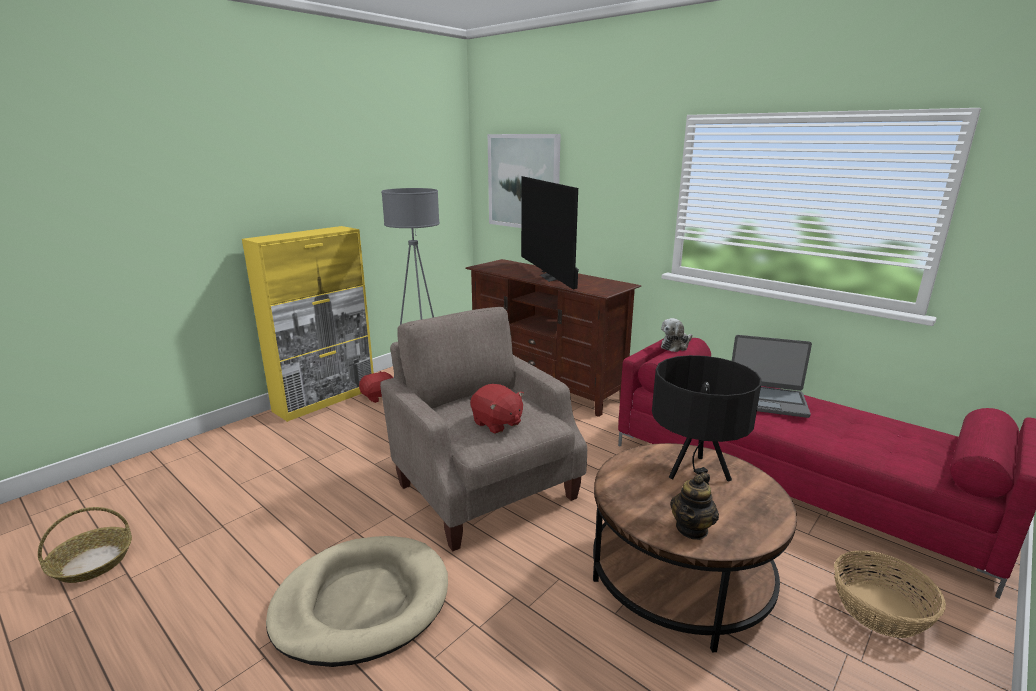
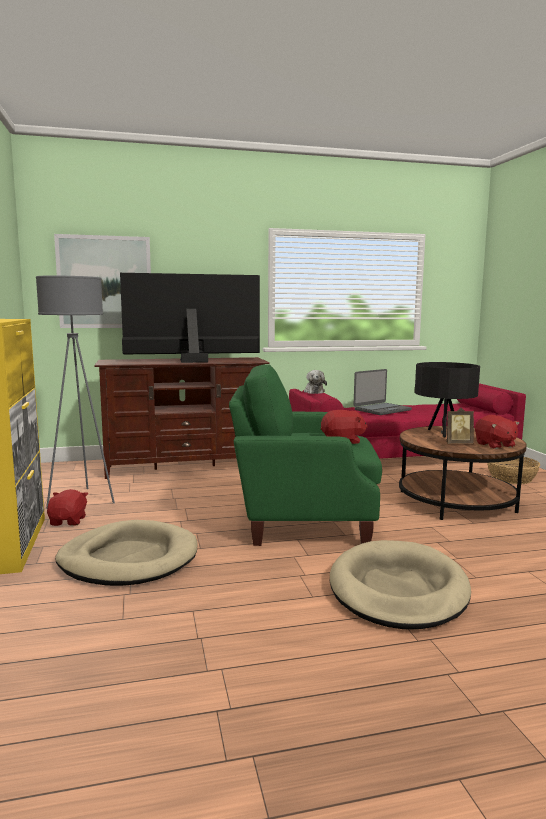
camera: 55 degrees left, 10 degrees down
(93, 562) = (157, 739): basket -> none
(332, 445) = (129, 559): none -> beige dog bed
(484, 488) = (303, 520): beige armchair -> green armchair
(553, 277) = (193, 360): television -> television turned 150 degrees clockwise
(652, 496) = (458, 443): none -> picture frame
(692, 529) = (495, 445): teapot -> red plush toy

